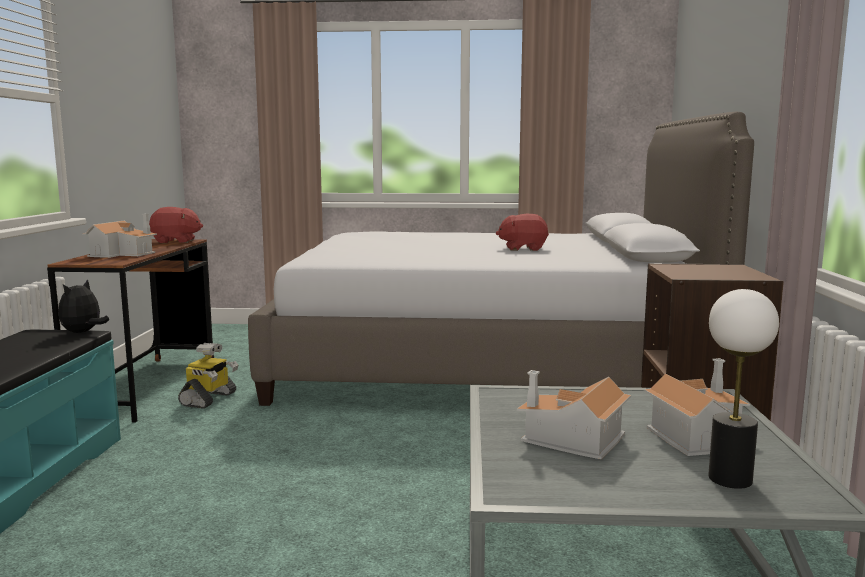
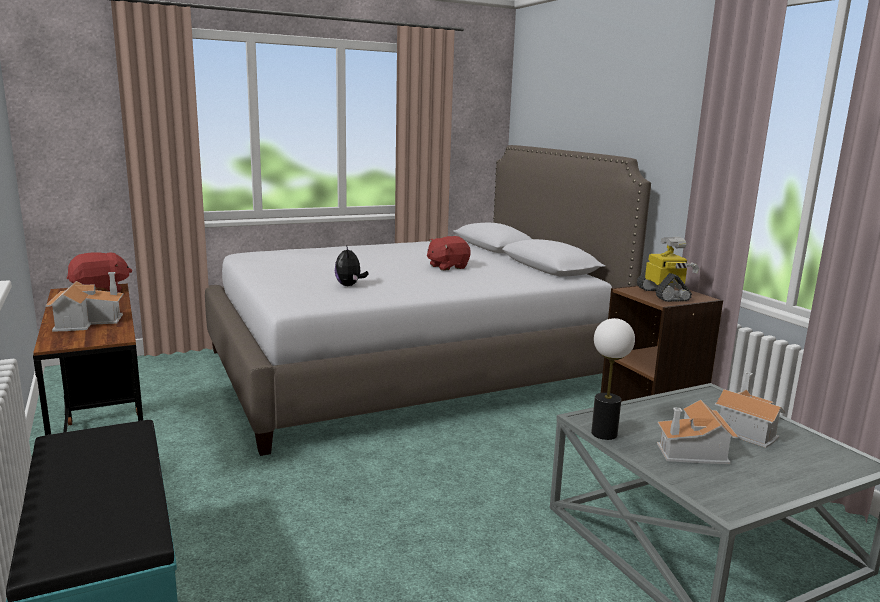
camera: 30 degrees left, 5 degrees up
(83, 332) = (127, 428): plush toy -> plush toy (349, 285)
(209, 399) = (197, 460): toy robot -> toy robot (664, 295)
(730, 479) = (808, 460): table lamp -> table lamp (604, 434)

